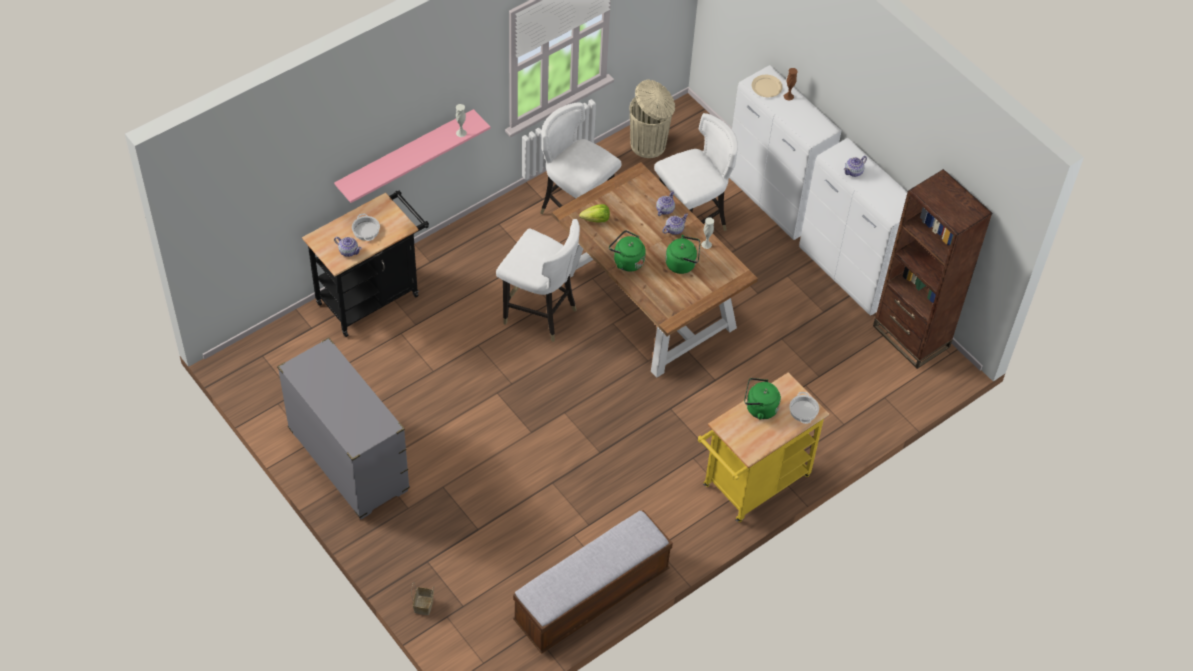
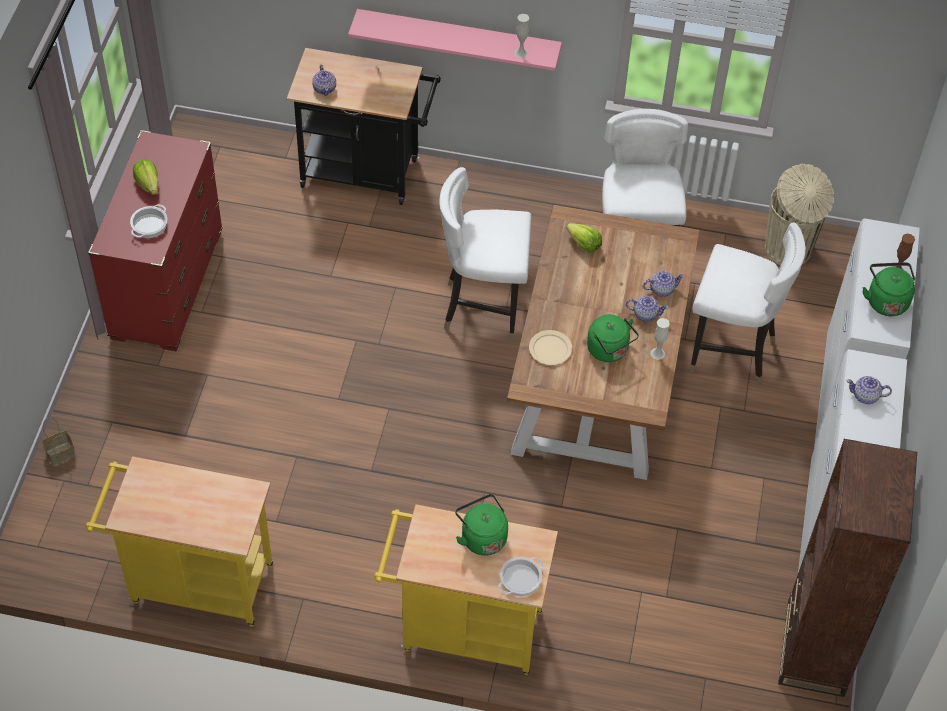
camera: 50 degrees right, 0 degrees up
(329, 392) = (148, 184): none -> lettuce
(348, 460) = (167, 285): grey dresser -> red dresser
(365, 230) = (362, 84): cooking pot -> cooking pot (149, 225)
(539, 314) = (483, 308): white chair -> white chair turned 105 degrees clockwise
(591, 596) = (193, 582): bench -> yellow cart
(626, 261) = (560, 303): green kettle -> green kettle (886, 300)
(766, 87) = (885, 245): beige plate -> beige plate (550, 349)

